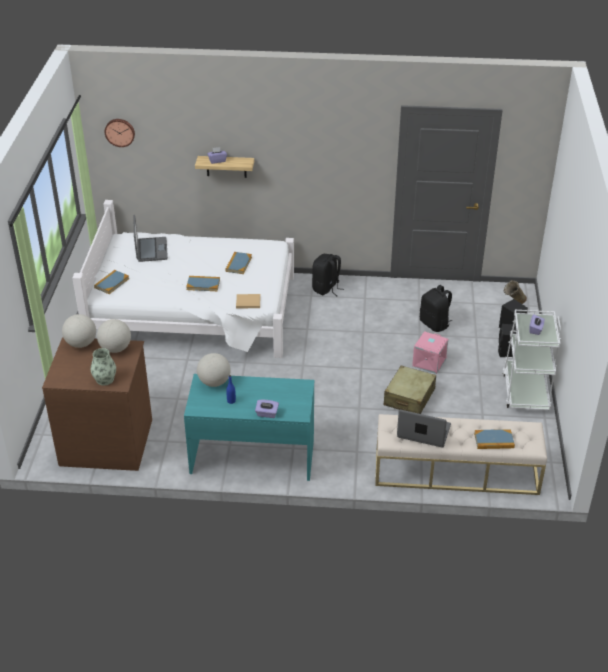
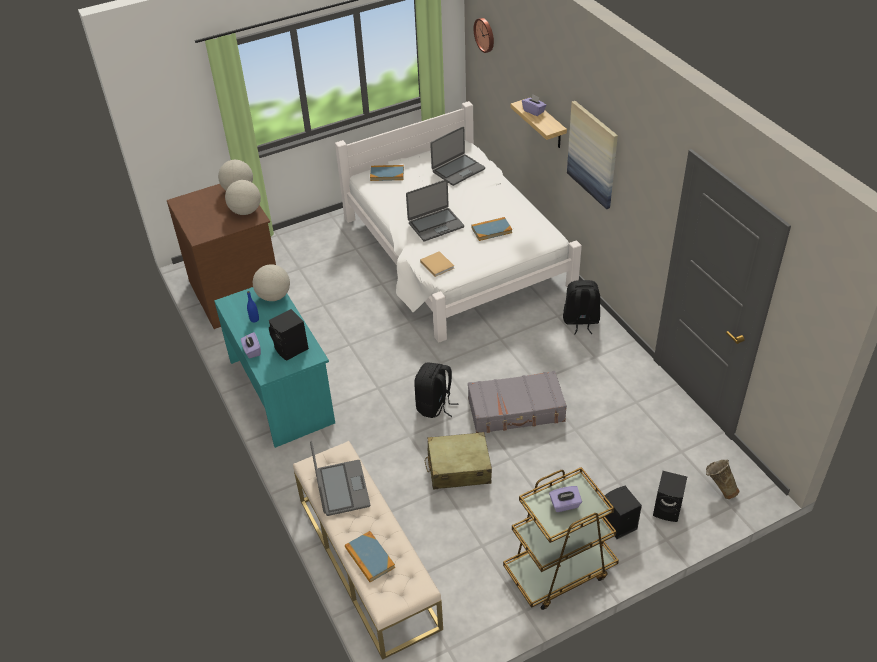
camera: 60 degrees right, 5 degrees up
(105, 379) = (199, 226): vase -> none
(203, 285) = (435, 225): book -> laptop
(285, 393) = (291, 349): none -> black speaker
(291, 161) = (593, 154): none -> picture
(381, 351) = (516, 410): none -> grey suitcase
(428, 362) = (533, 458): pink storage box -> none
(435, 324) = (606, 434): black backpack -> black backpack (434, 406)
(525, 391) = (559, 571): white cart -> brown cart

